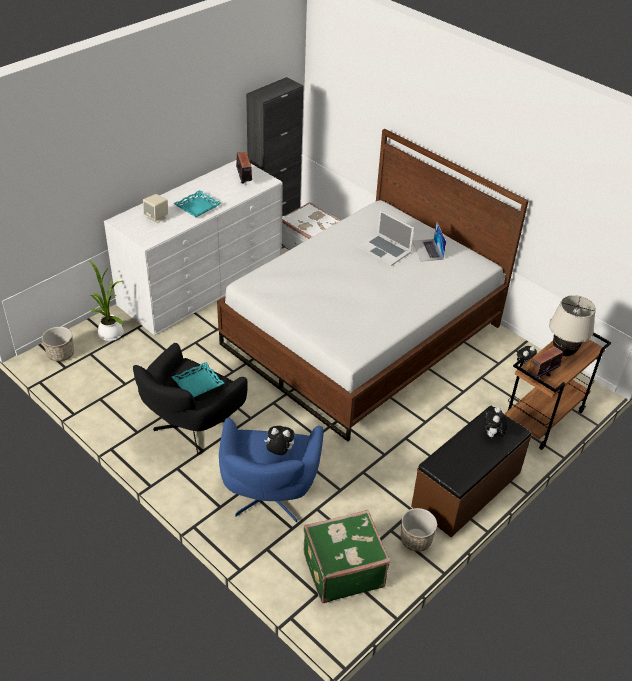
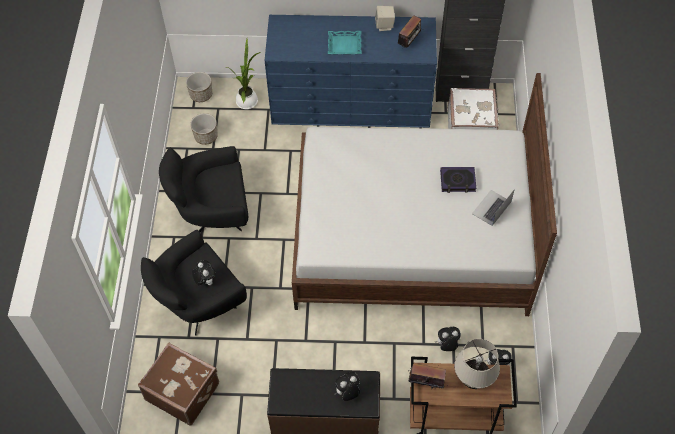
camera: 50 degrees right, 15 degrees up
(157, 217) = (305, 36): beige speaker -> beige speaker (384, 25)
(198, 383) = (218, 188): turquoise tray -> none
(202, 283) = (351, 103): white dresser -> blue dresser
(269, 498) = (199, 305): blue armchair -> black armchair
(342, 569) = (183, 391): green suitcase -> brown suitcase
(384, 249) = (457, 181): laptop -> book
(416, 540) = (248, 415): planter -> planter (206, 136)
(478, 381) = (447, 345): none -> plush toy

